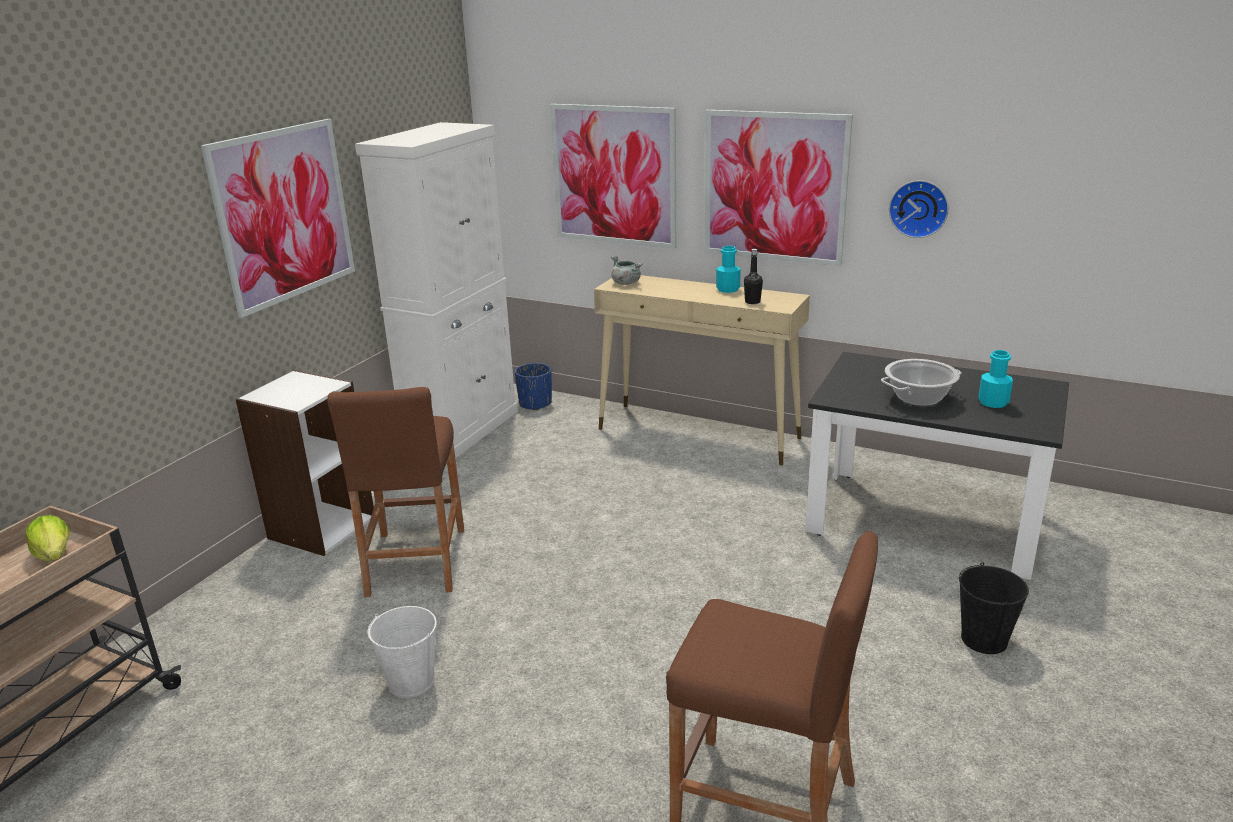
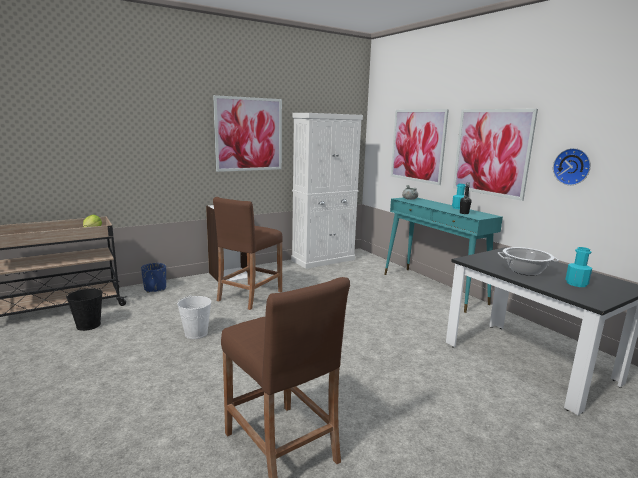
camera: 30 degrees right, 10 degrees down
(535, 403) = (366, 259): blue planter -> blue planter (155, 288)
(699, 433) = (433, 288): beige console table -> turquoise console table
(984, 639) = (507, 432): black bucket -> black bucket (88, 325)

